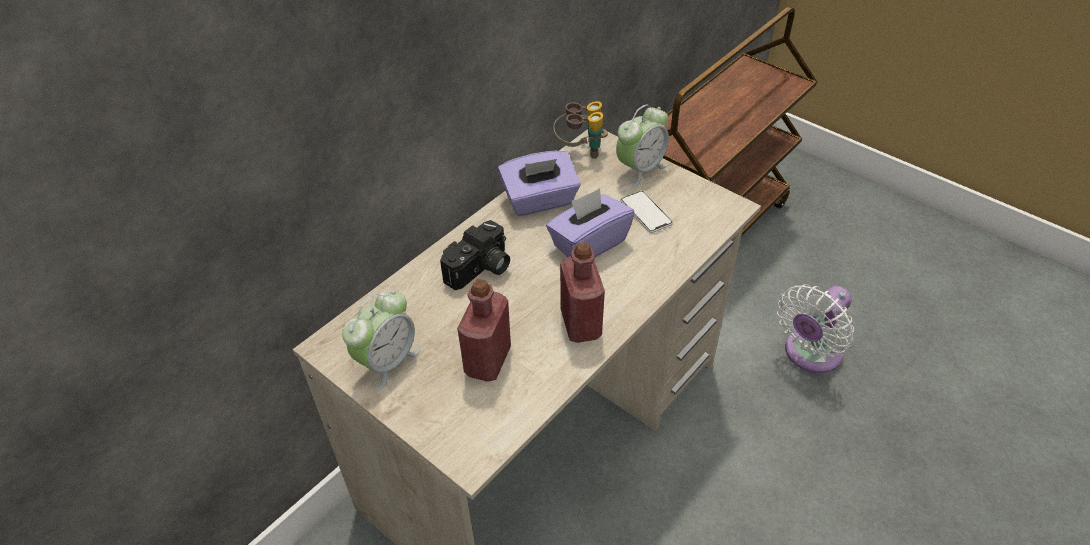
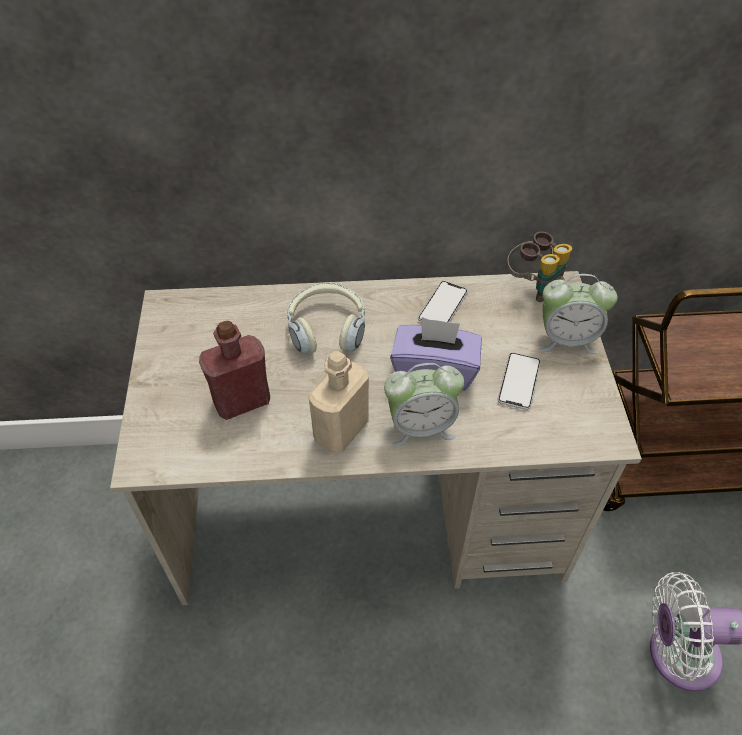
camera: 45 degrees right, 5 degrees up
(387, 362) = (183, 346): alarm clock -> alarm clock (421, 427)
(480, 270) = (327, 328): camera -> headphones
(540, 201) = (442, 306): purple tissue box -> phone
(580, 324) = (341, 430): red bottle -> beige bottle

